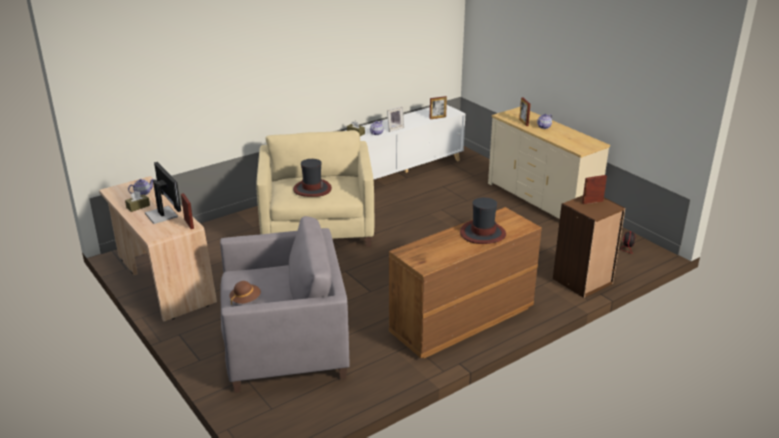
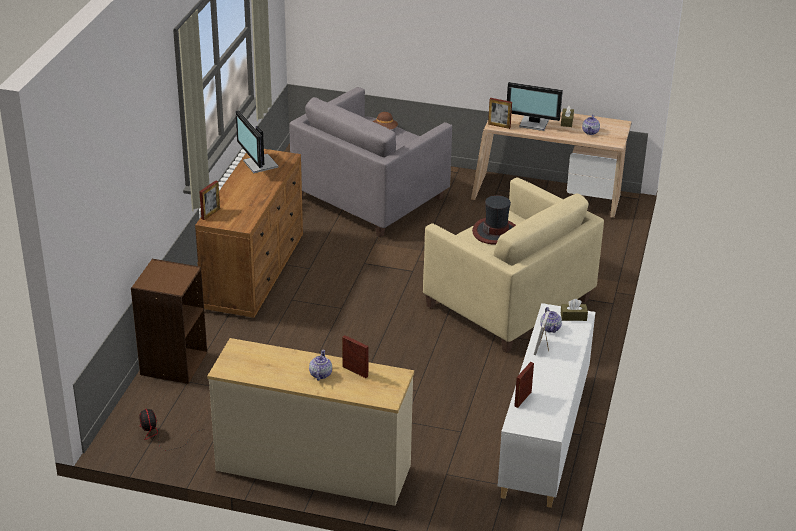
camera: 140 degrees right, 5 degrees up
(436, 255) = (259, 164): none -> monitor
(482, 233) = (241, 197): hat -> none
(592, 202) = (169, 281): picture frame -> picture frame (210, 214)

